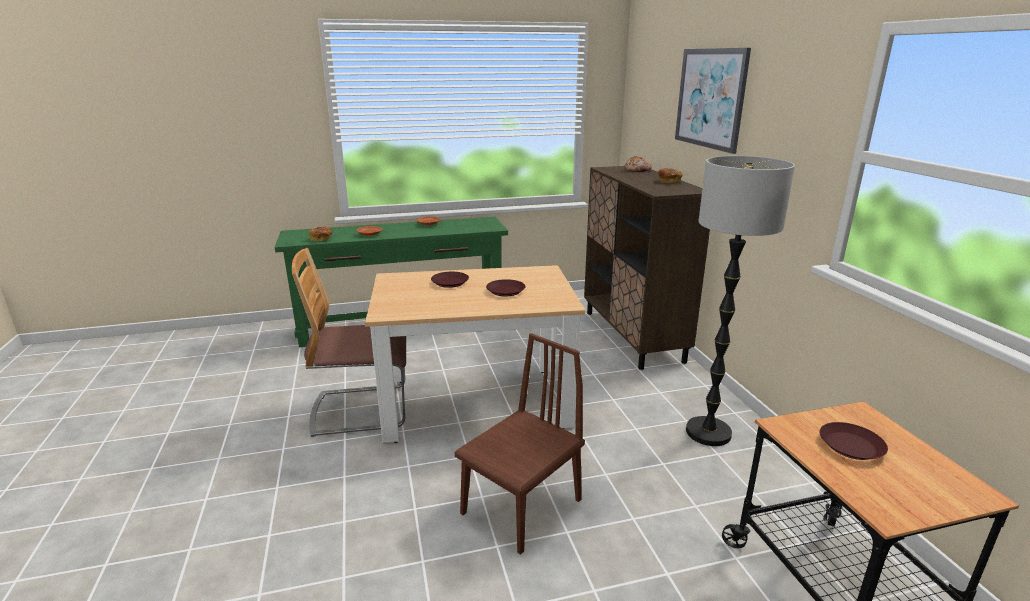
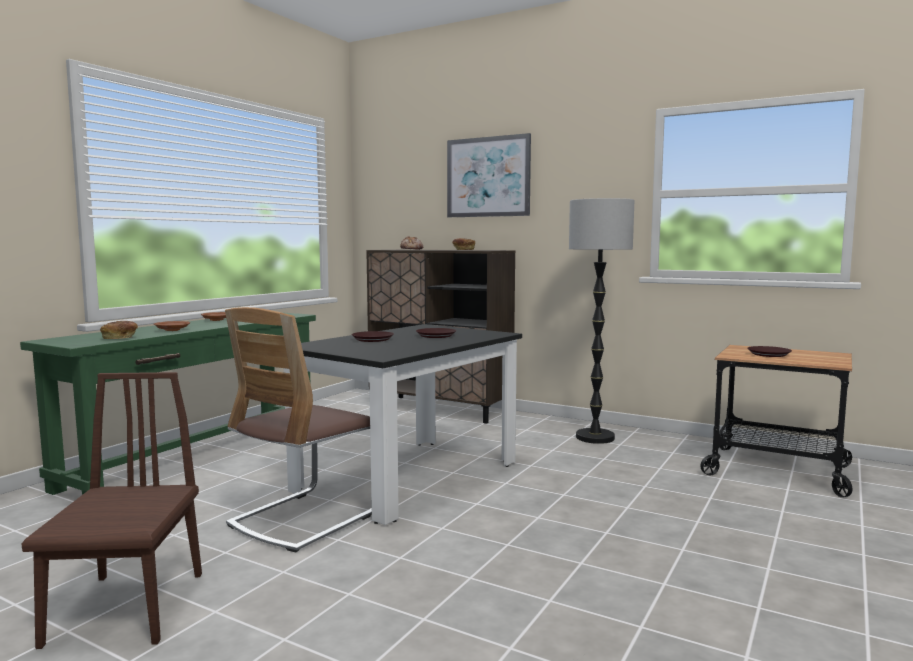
camera: 45 degrees left, 15 degrees down
(476, 403) = (408, 477): beige dining table -> black dining table
(521, 506) = (575, 509): brown chair -> brown chair (127, 608)

